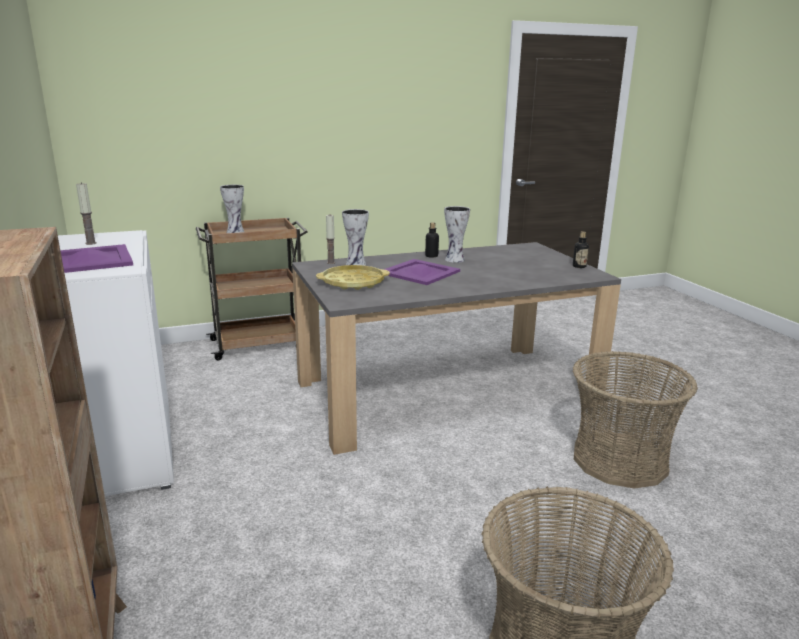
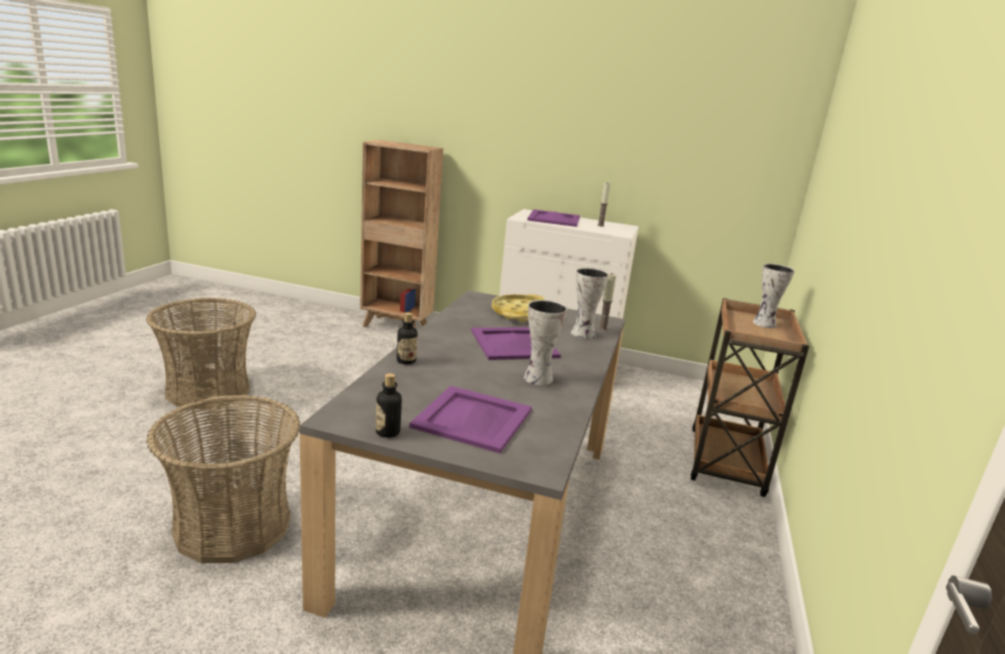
camera: 125 degrees right, 0 degrees up
(431, 256) = (572, 375): bottle -> bottle (406, 361)
(528, 259) = (472, 418): none -> purple tray

